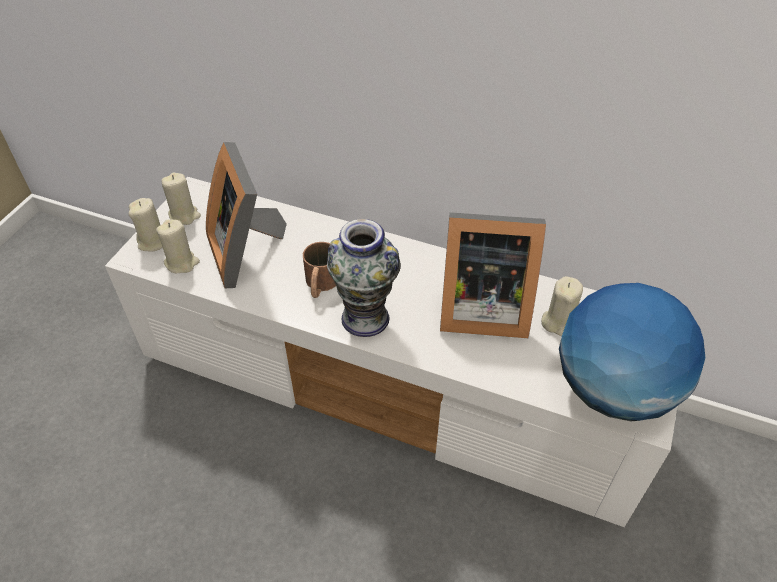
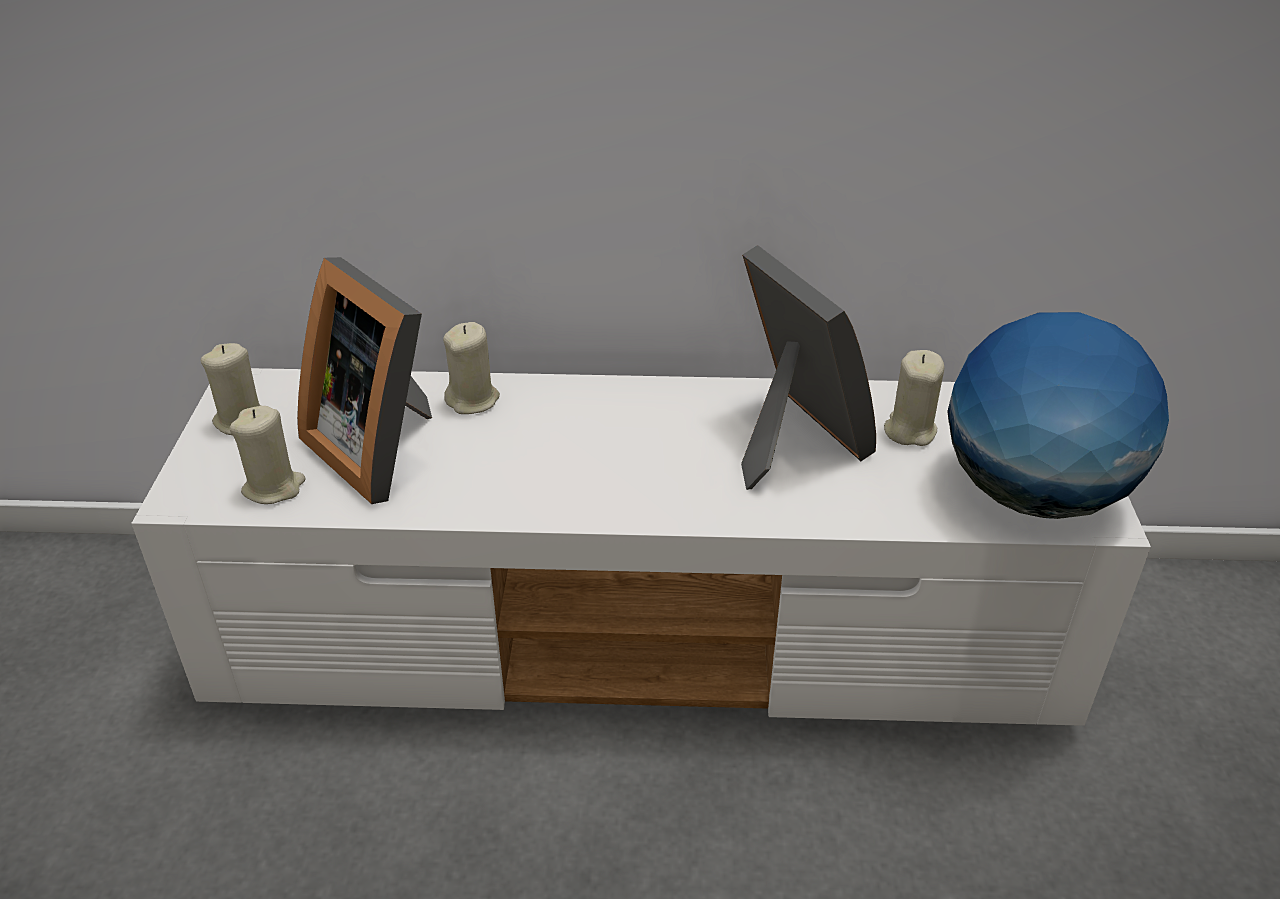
camera: 20 degrees left, 10 degrees down
(153, 241) = (206, 468): beige candle -> beige candle (473, 400)
(320, 285) = (529, 465): brown mug -> none
(365, 318) = (625, 491): vase -> none
(480, 308) = (791, 439): picture frame -> picture frame turned 105 degrees counterclockwise

